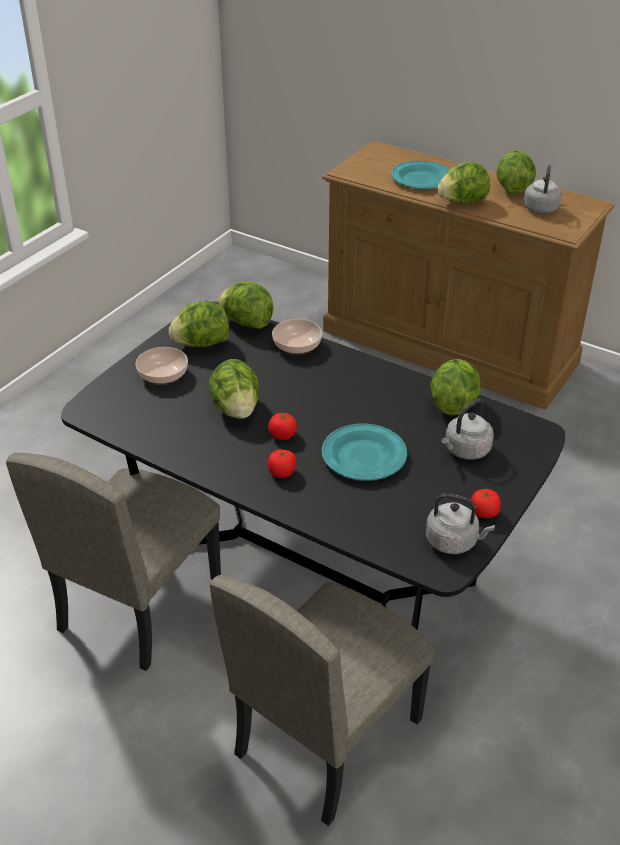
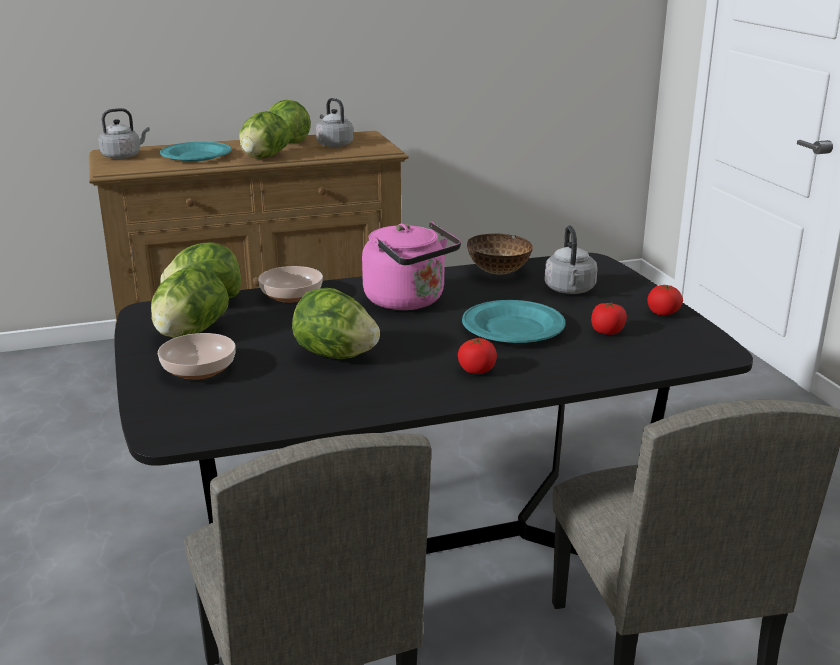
camera: 50 degrees left, 15 degrees down
(282, 435) = (419, 349): tomato -> tomato (607, 331)
(349, 393) = (409, 301): none -> pink kettle
(453, 404) = (499, 272): lettuce -> bowl
(454, 541) = (686, 336): grey kettle -> grey kettle (123, 156)

